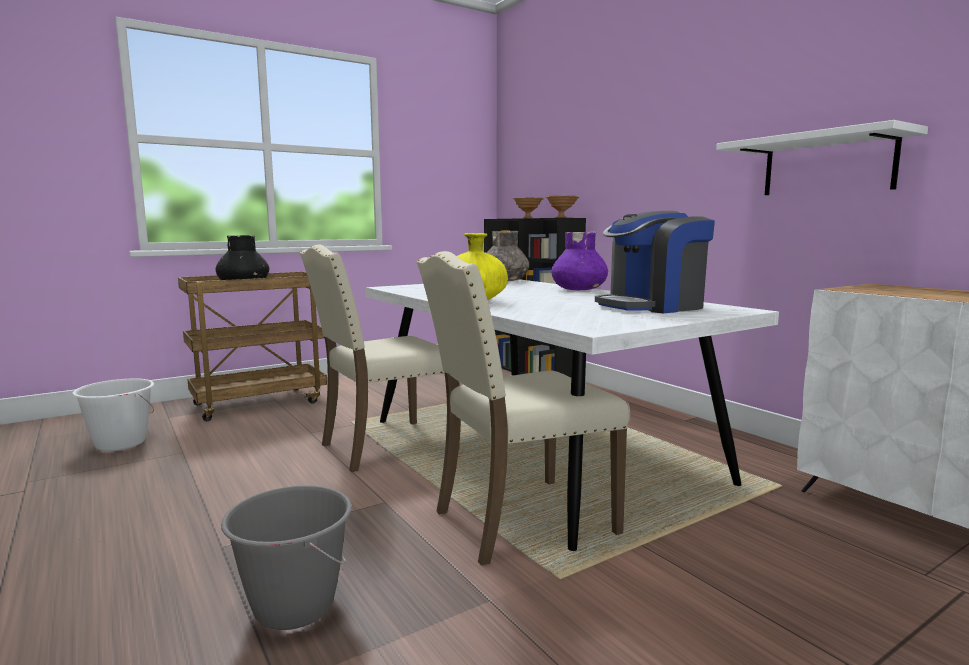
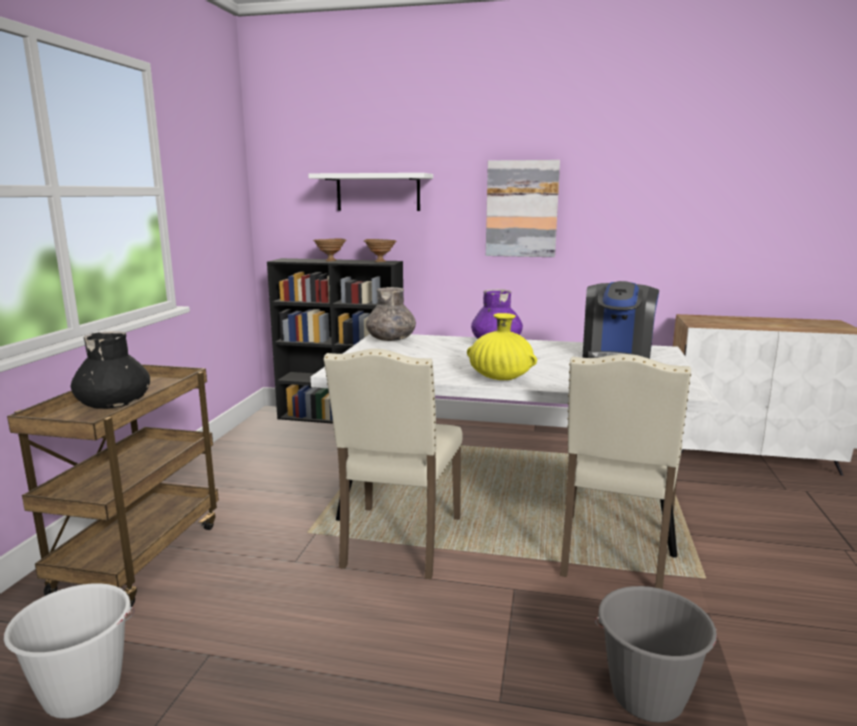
camera: 45 degrees left, 5 degrees up
(690, 152) = (522, 209): none -> picture
(827, 165) = (641, 231): white shelf -> white shelf (378, 192)

